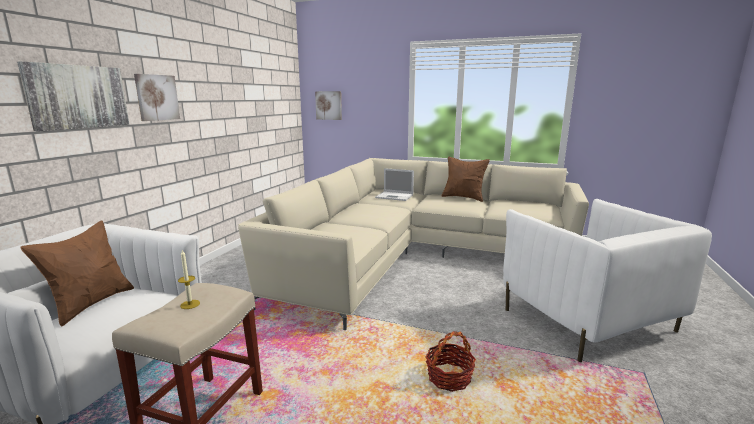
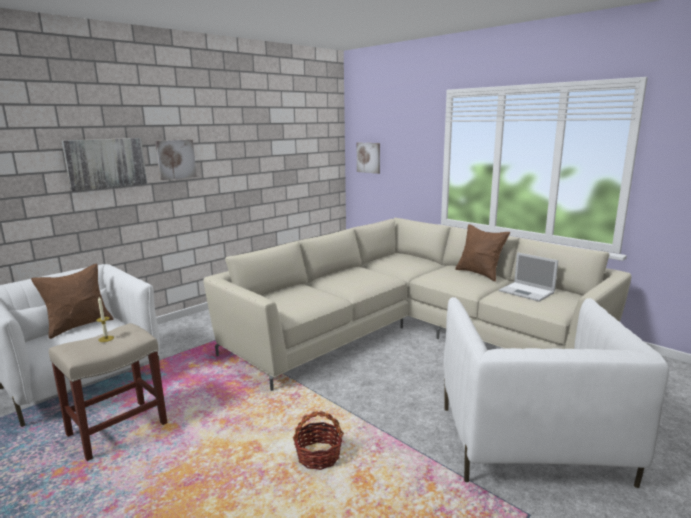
camera: 25 degrees right, 0 degrees up
(395, 196) = (404, 263): laptop -> laptop (527, 292)

